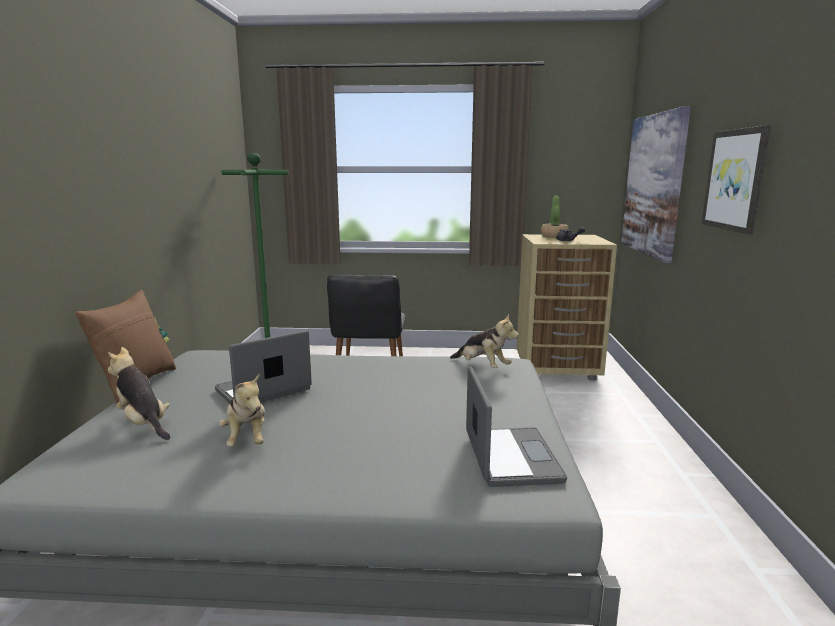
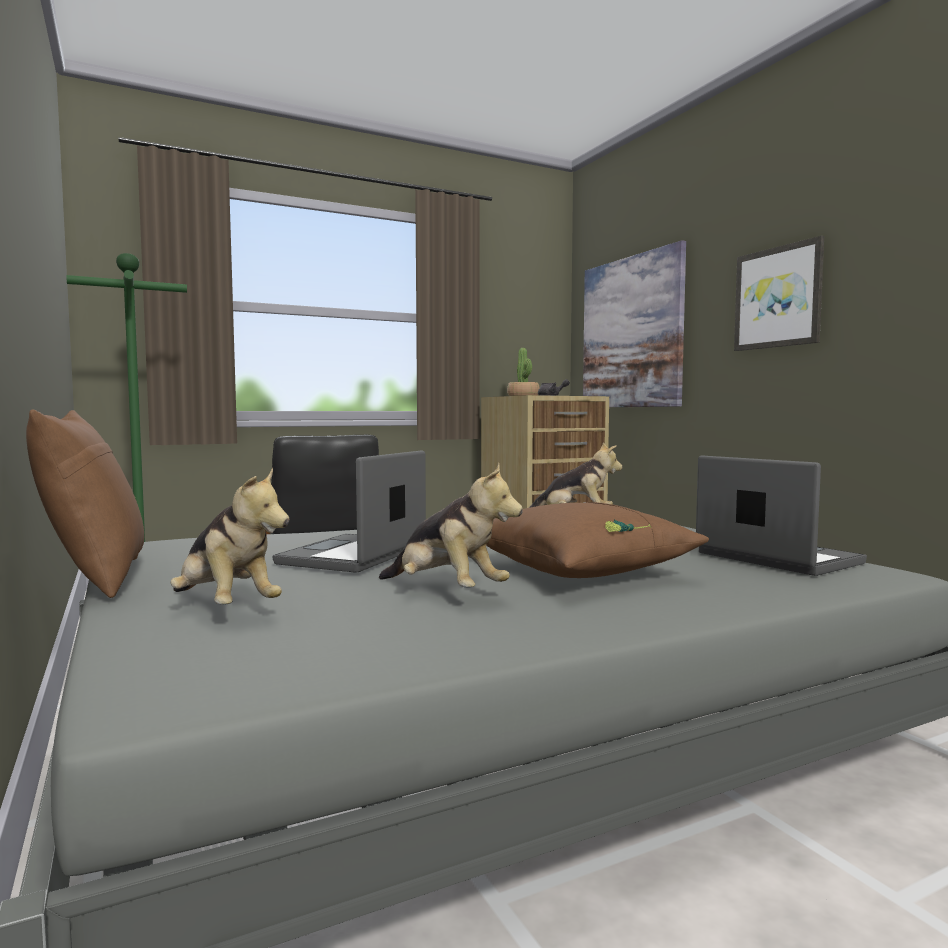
camera: 30 degrees left, 10 degrees down
(143, 424) = (225, 608): plush toy -> plush toy turned 150 degrees counterclockwise
(349, 438) = (582, 571): none -> brown pillow

